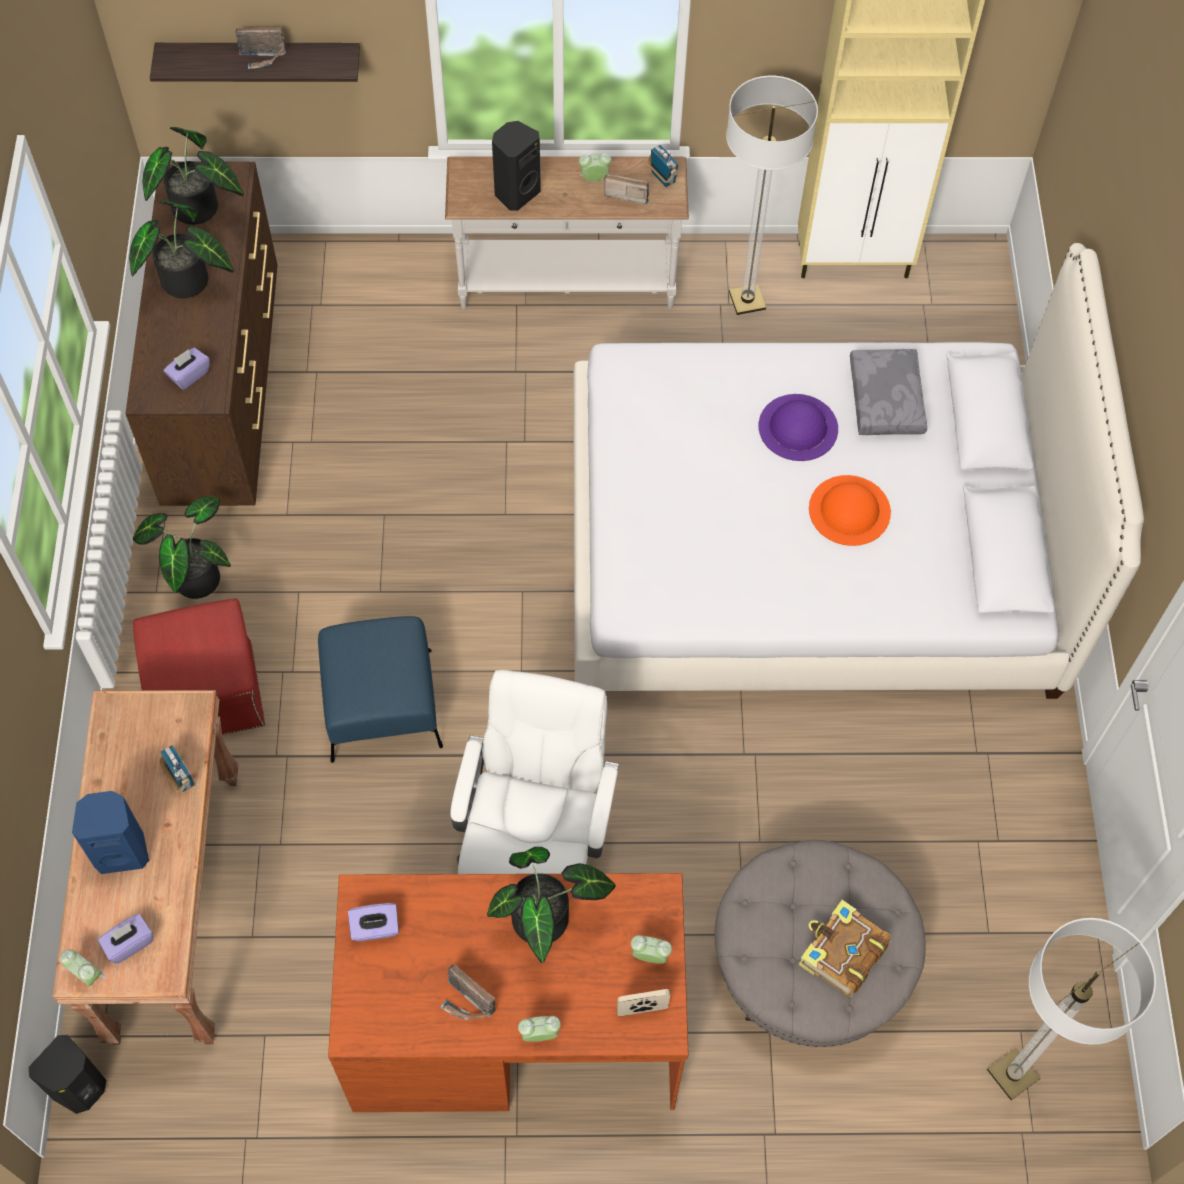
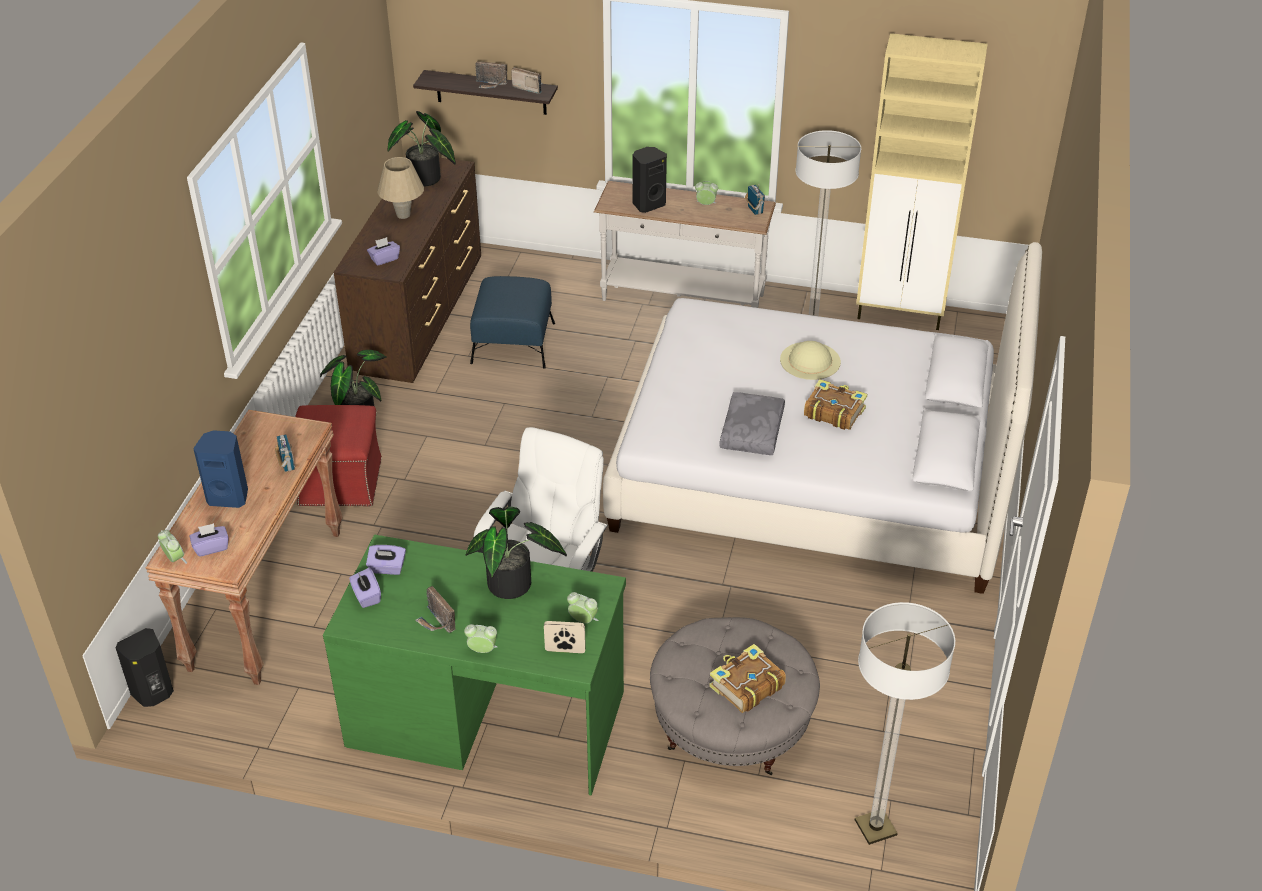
camera: 15 degrees right, 20 degrees down
(188, 285) = (403, 215): potted plant -> beige table lamp
(363, 981) = (366, 596): none -> purple tissue box
(382, 703) = (461, 508): blue ottoman -> blue ottoman (513, 342)
(513, 1025) = (486, 717): brown desk -> green desk
(626, 193) = (725, 214): radio -> radio (528, 87)
(798, 427) = (810, 360): purple hat -> beige hat
(849, 510) = (833, 412): orange hat -> book
(887, 400) = (883, 356): grey pillow -> grey pillow (753, 432)

